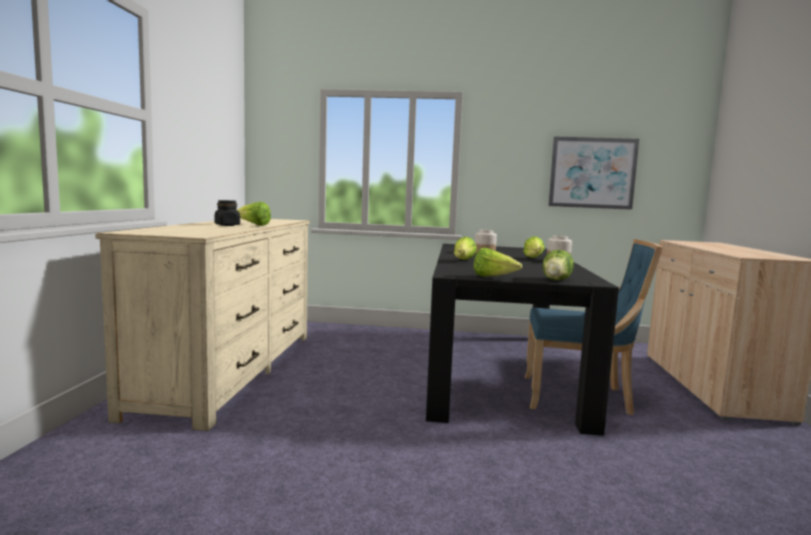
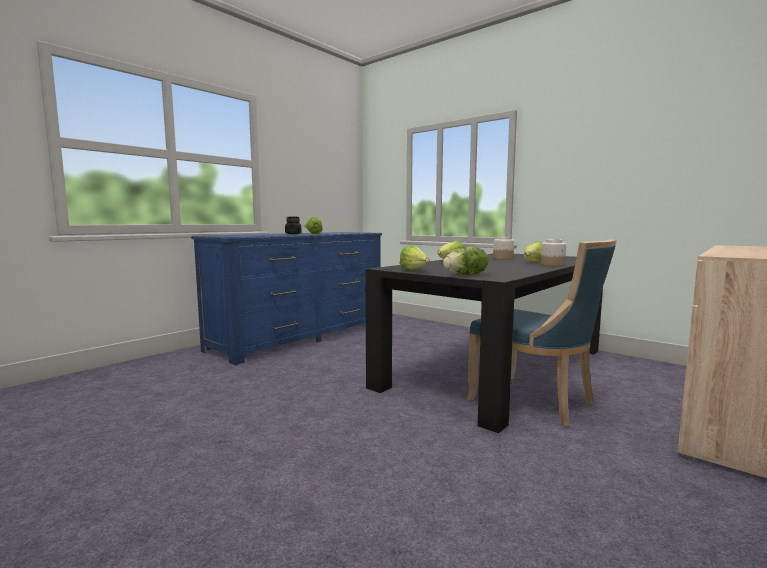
camera: 35 degrees right, 0 degrees up
(231, 370) = (301, 336): beige dresser -> blue dresser
(592, 173) = (654, 173): picture -> none

